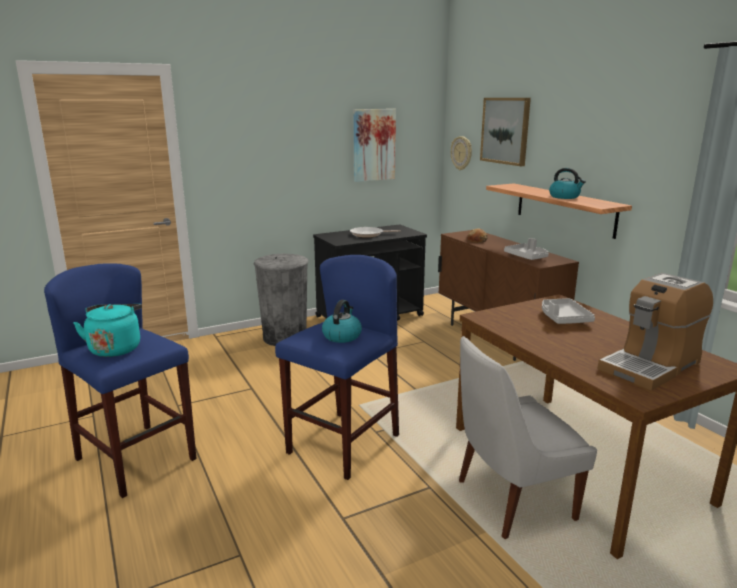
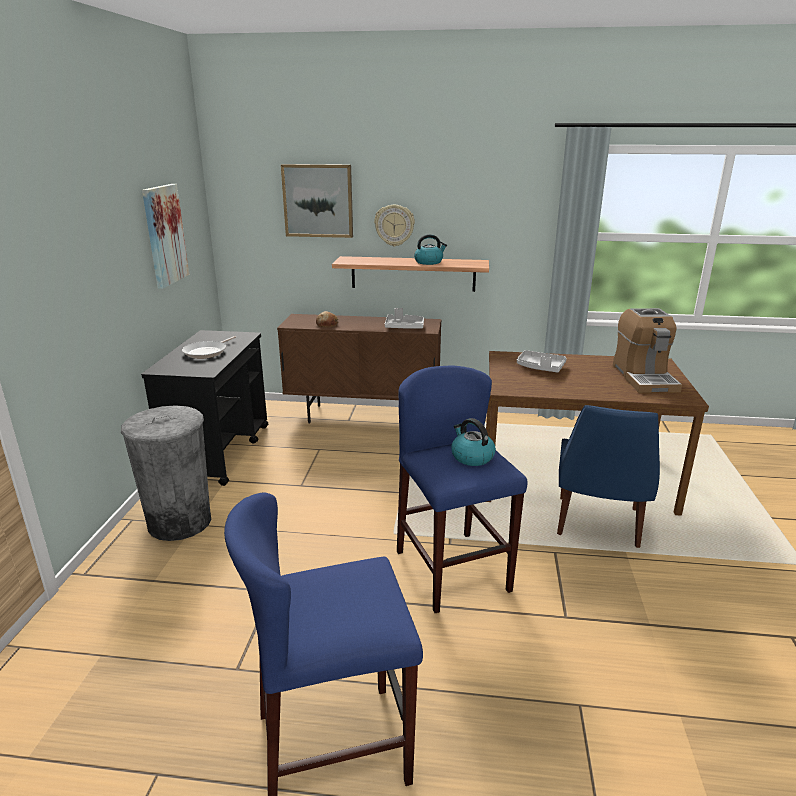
camera: 55 degrees left, 5 degrees up
(116, 348) = (348, 608): turquoise kettle -> none
(462, 153) = (247, 230): wall clock -> wall clock (394, 225)
(510, 500) = (597, 524): white chair -> blue chair

